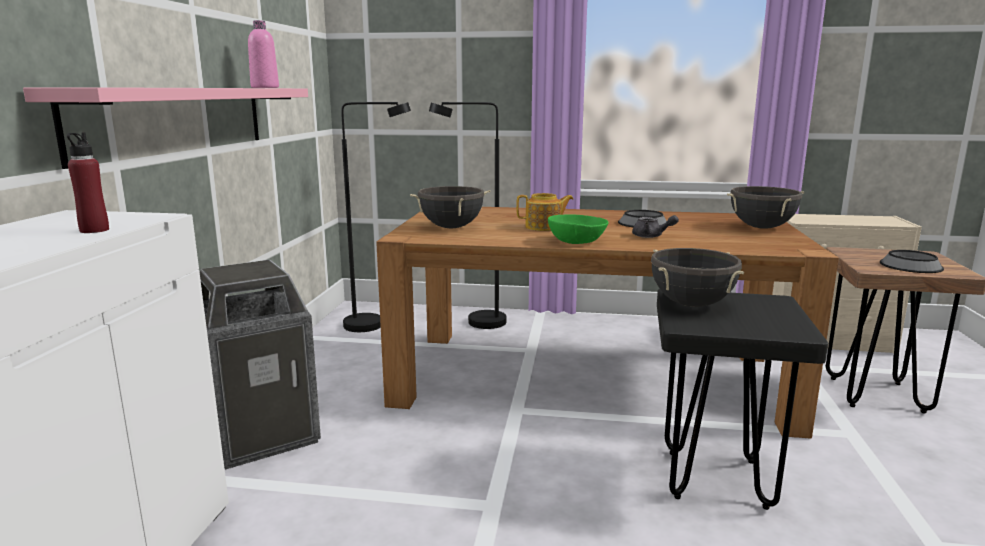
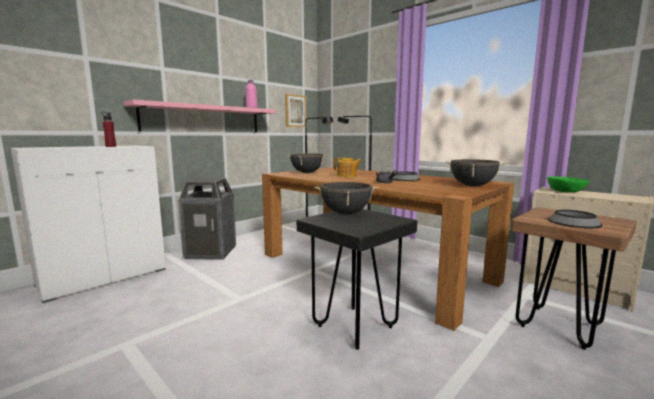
camera: 35 degrees right, 5 degrees down
(304, 85) = (295, 111): none -> picture
(576, 241) = (339, 180): green bowl -> green bowl (566, 191)

